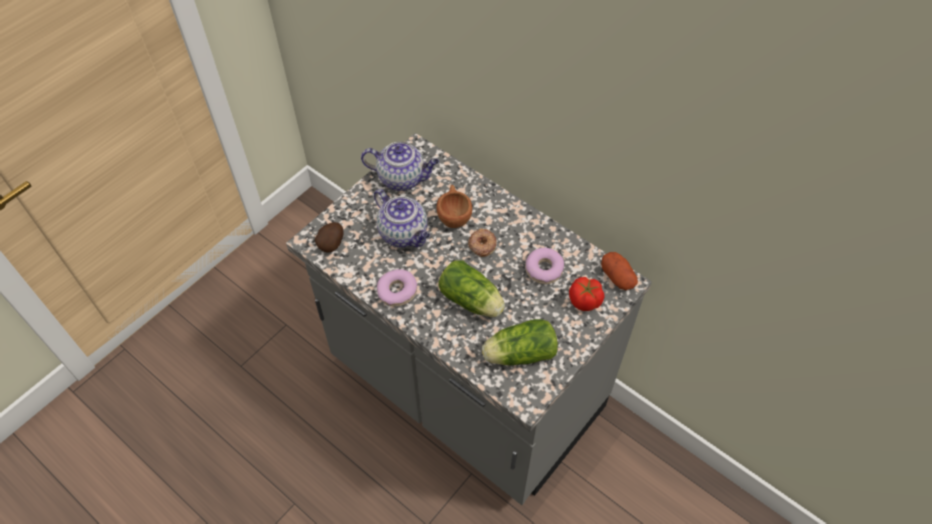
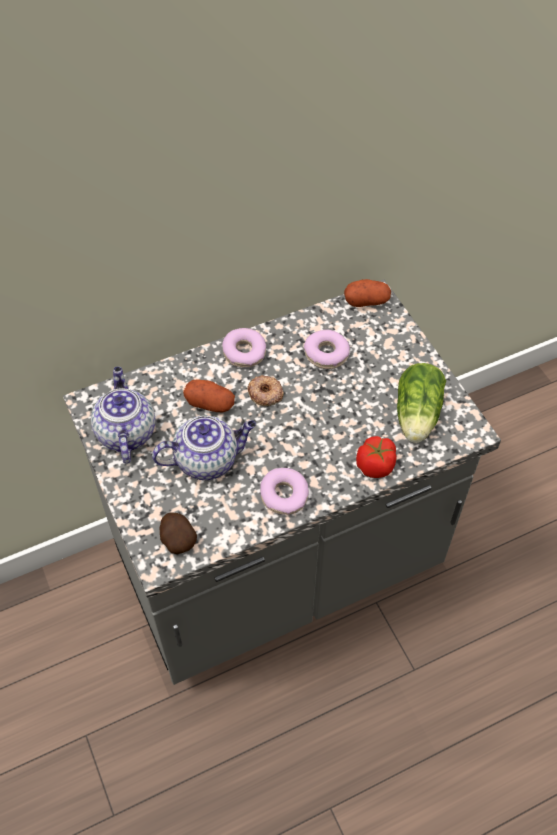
camera: 65 degrees left, 0 degrees up
(402, 178) = (125, 432): teapot -> teapot turned 45 degrees counterclockwise
(454, 215) = (210, 403): brown cup -> potato
(473, 301) = (334, 430): lettuce -> none
(512, 217) = (244, 353): none -> donut
(585, 301) = (381, 337): tomato -> tomato (375, 465)

